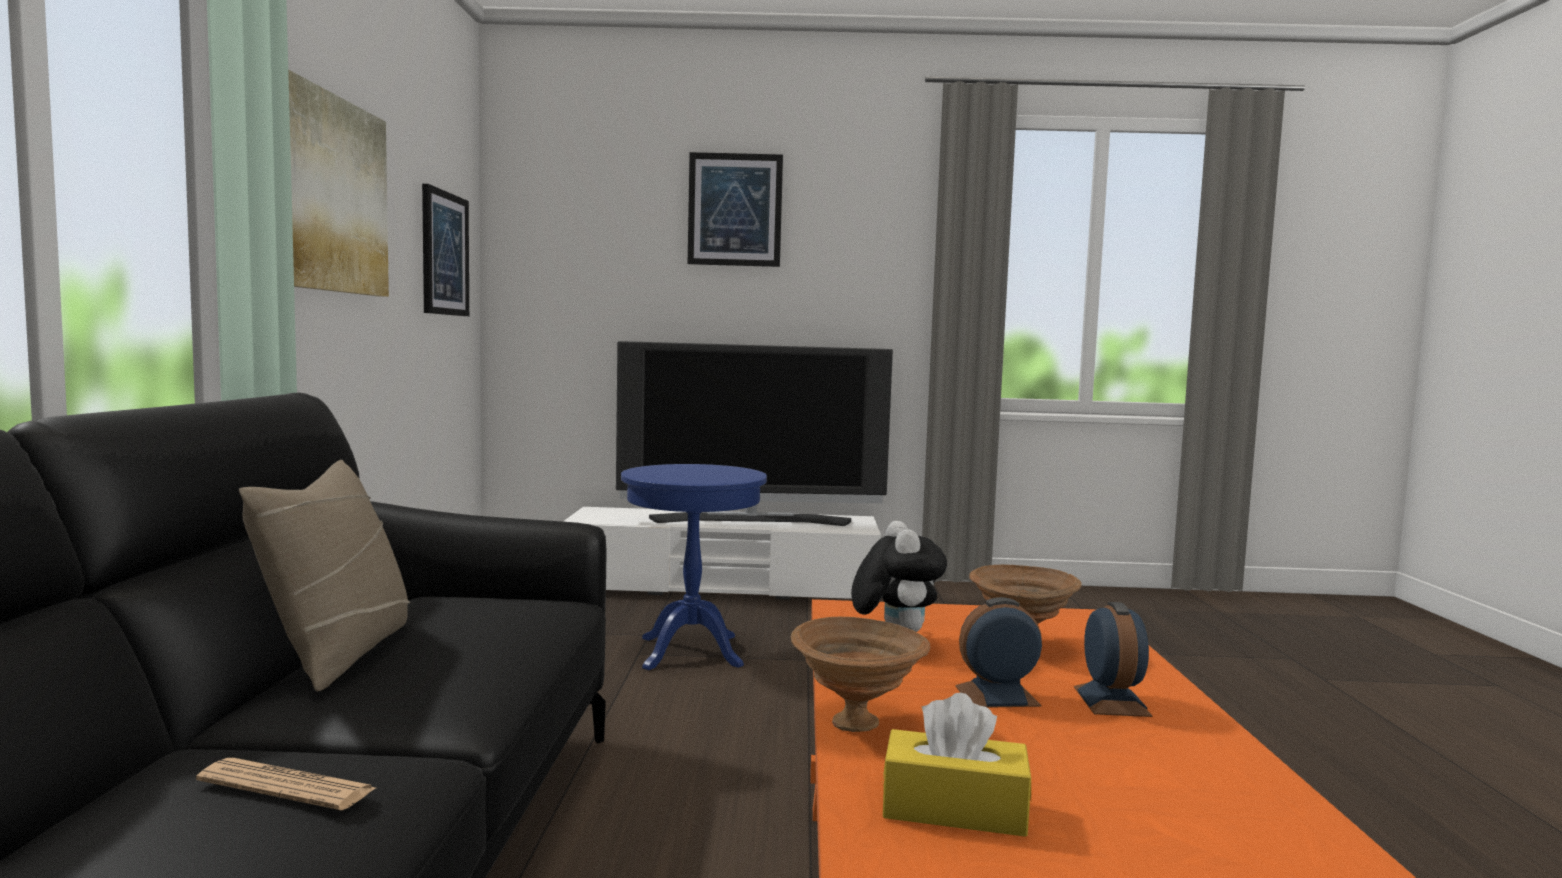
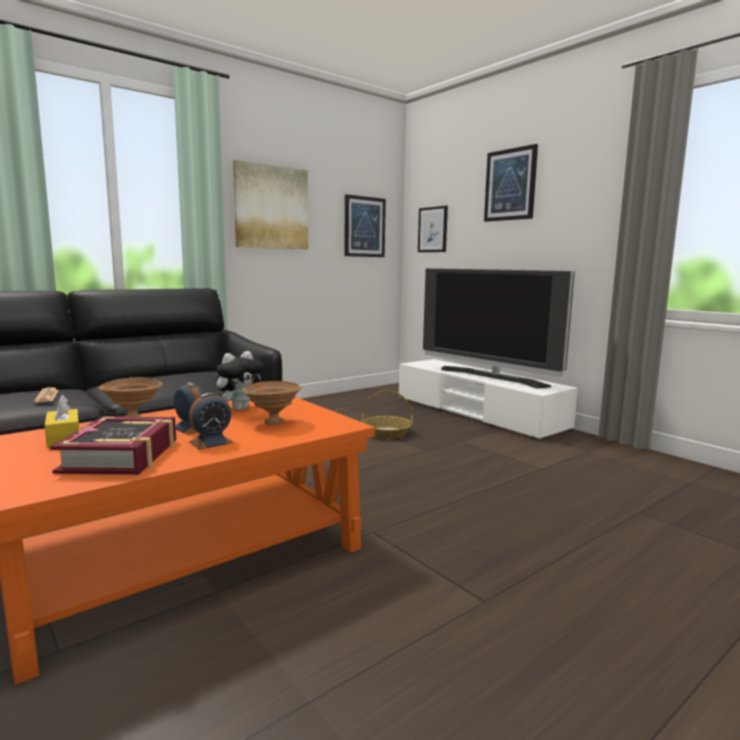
camera: 50 degrees right, 5 degrees up
(339, 653) = (149, 377): beige pillow -> none
(564, 269) = (433, 229): none -> picture
(691, 651) = (387, 432): blue side table -> basket
(1151, 777) = (121, 456): none -> book

